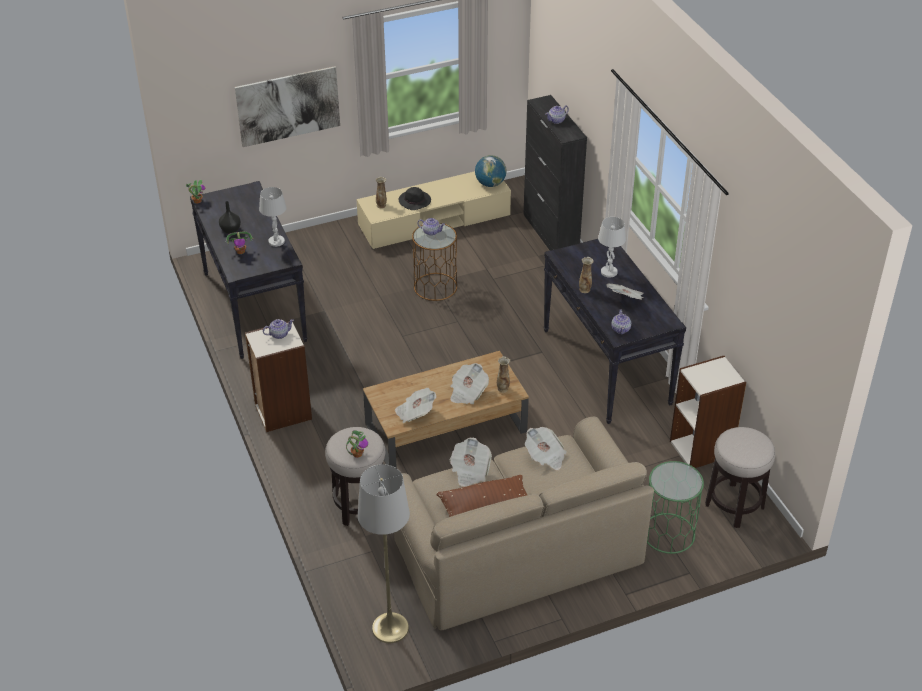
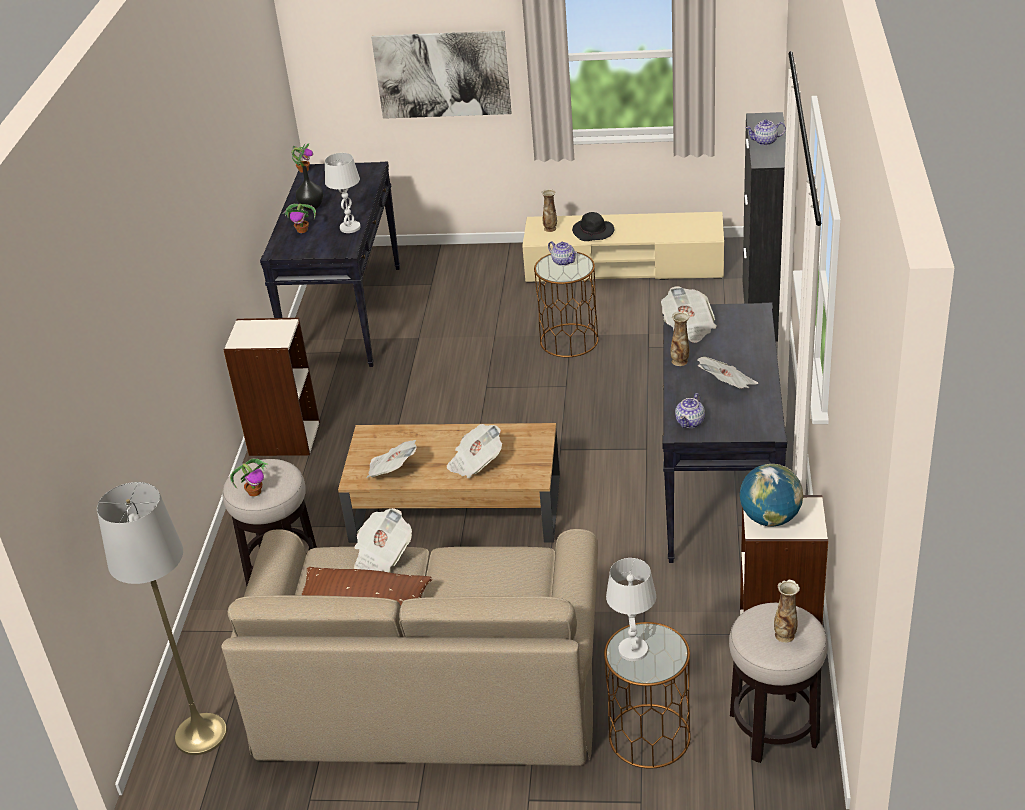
camera: 30 degrees right, 5 degrees down
(279, 334) = (271, 329): teapot -> none
(490, 184) = (702, 230): globe -> globe (770, 518)
(503, 388) = (524, 470): vase -> vase (785, 635)
(545, 456) = (491, 565): newspaper -> newspaper (688, 327)
(608, 272) = (730, 347): white table lamp -> white table lamp (633, 650)
(668, 533) = (649, 736): green side table -> brown side table

